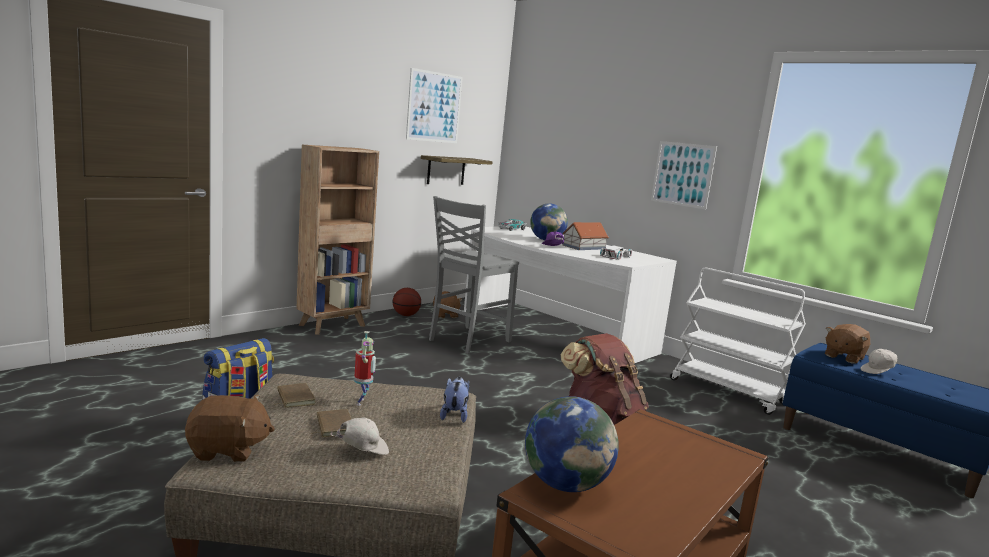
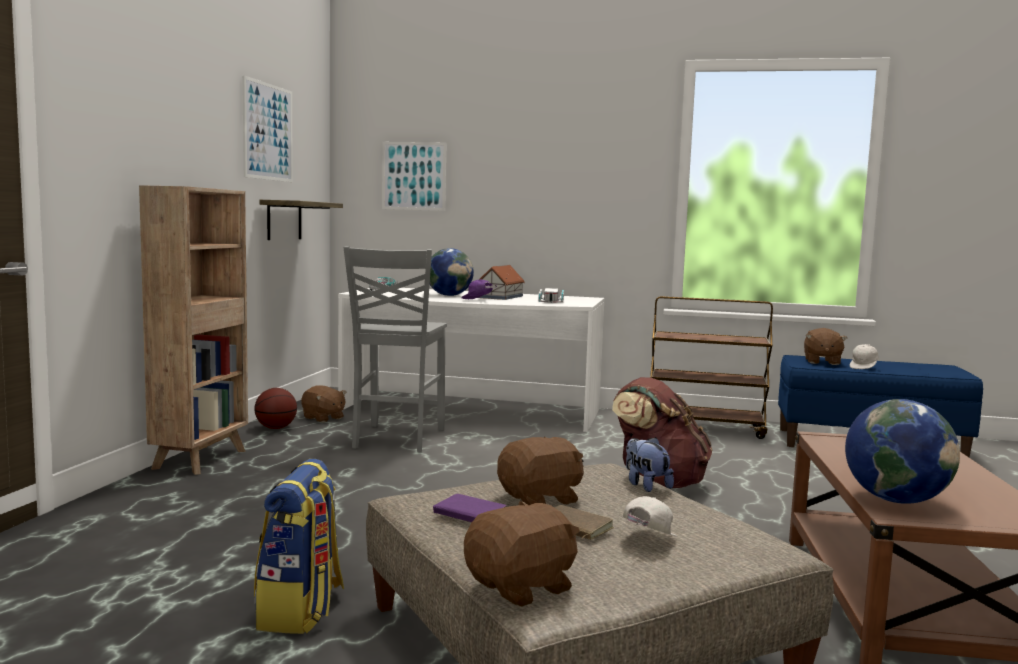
camera: 30 degrees left, 5 degrees down
(294, 398) = (468, 514): brown book -> purple book
(362, 402) = (541, 499): toy robot -> brown plush toy
(682, 174) = (597, 199): picture -> picture (413, 176)
(729, 392) = (705, 428): white cart -> brown cart

